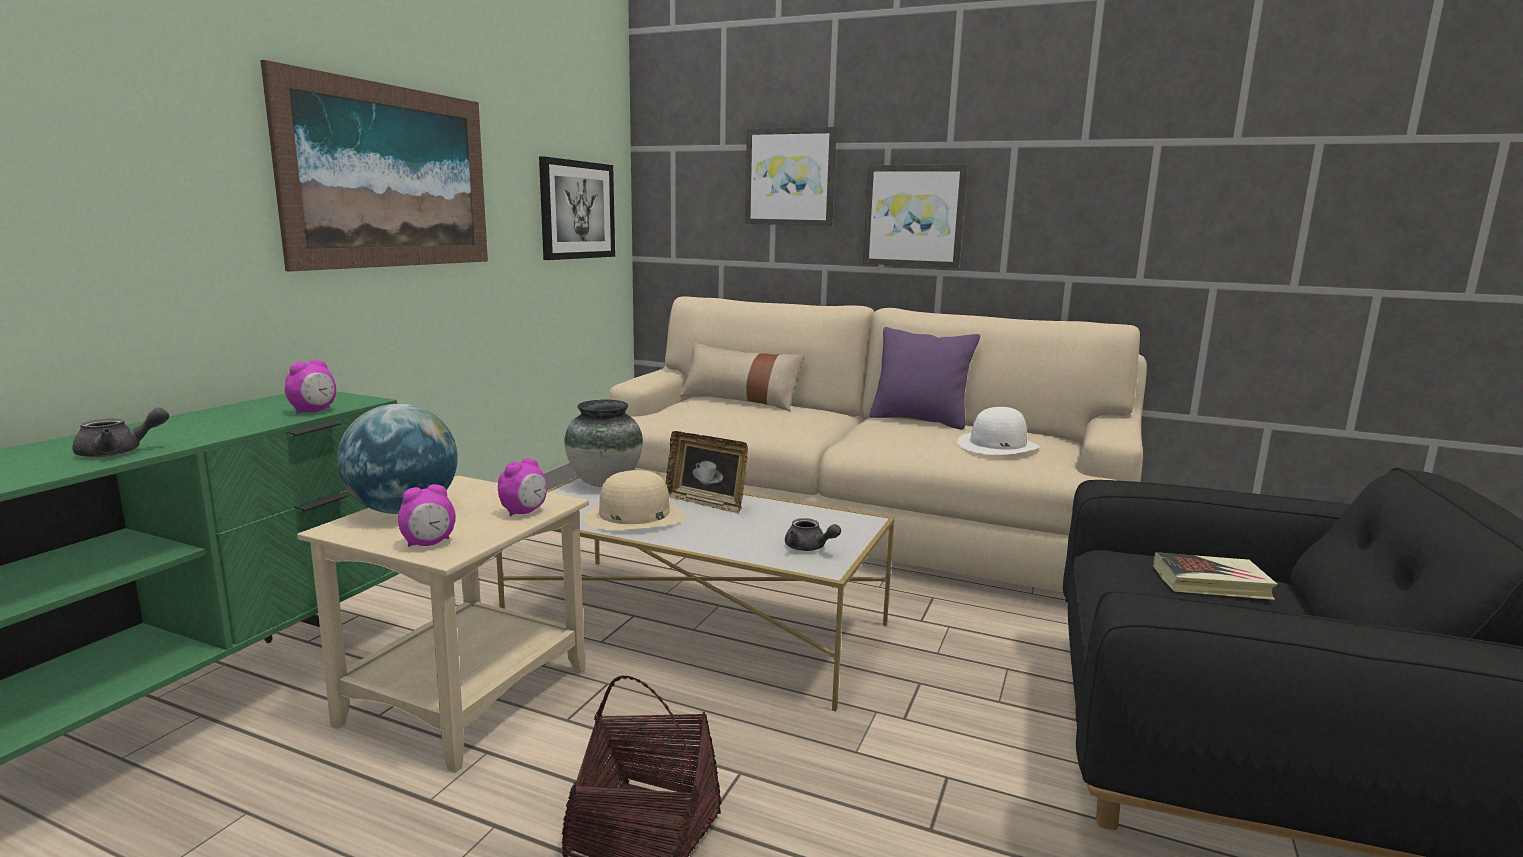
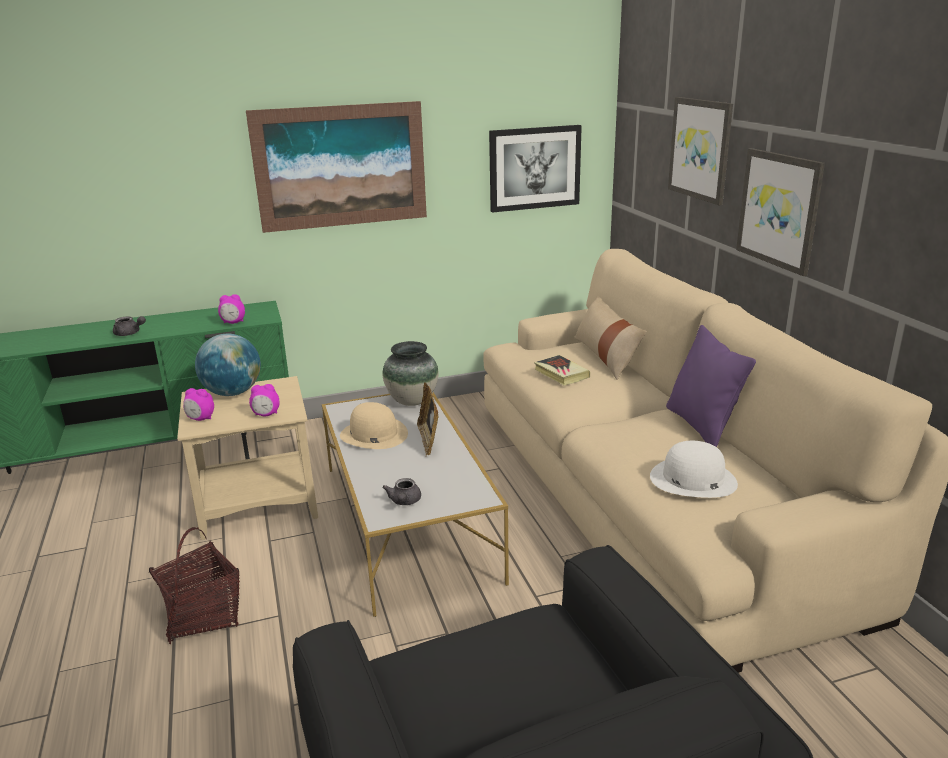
camera: 50 degrees right, 10 degrees up
(1211, 583) = (539, 678): book -> book (561, 374)

